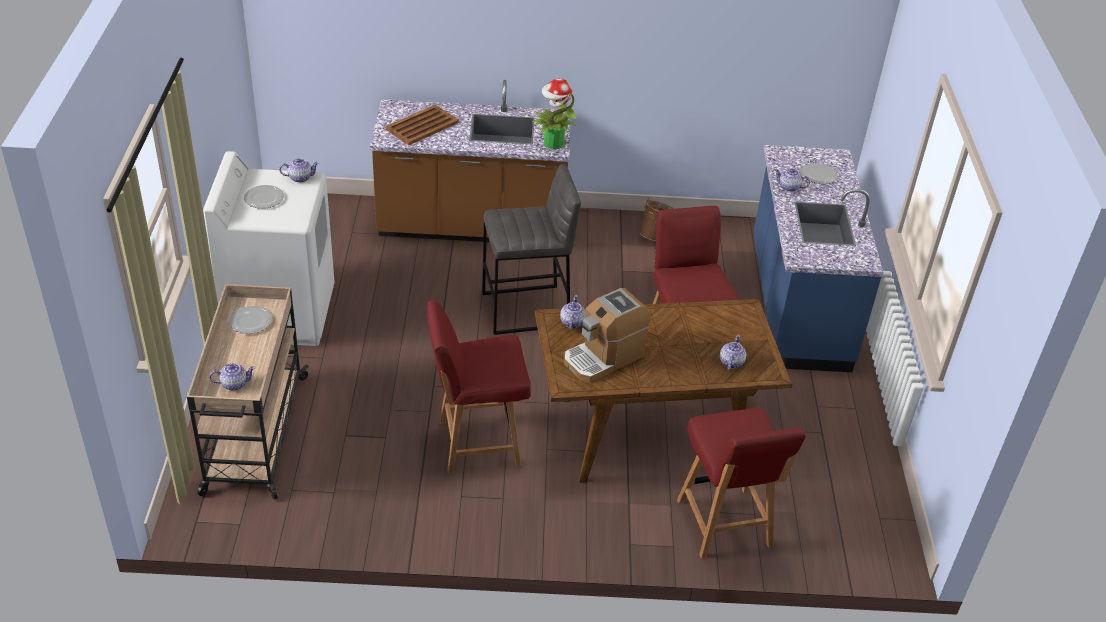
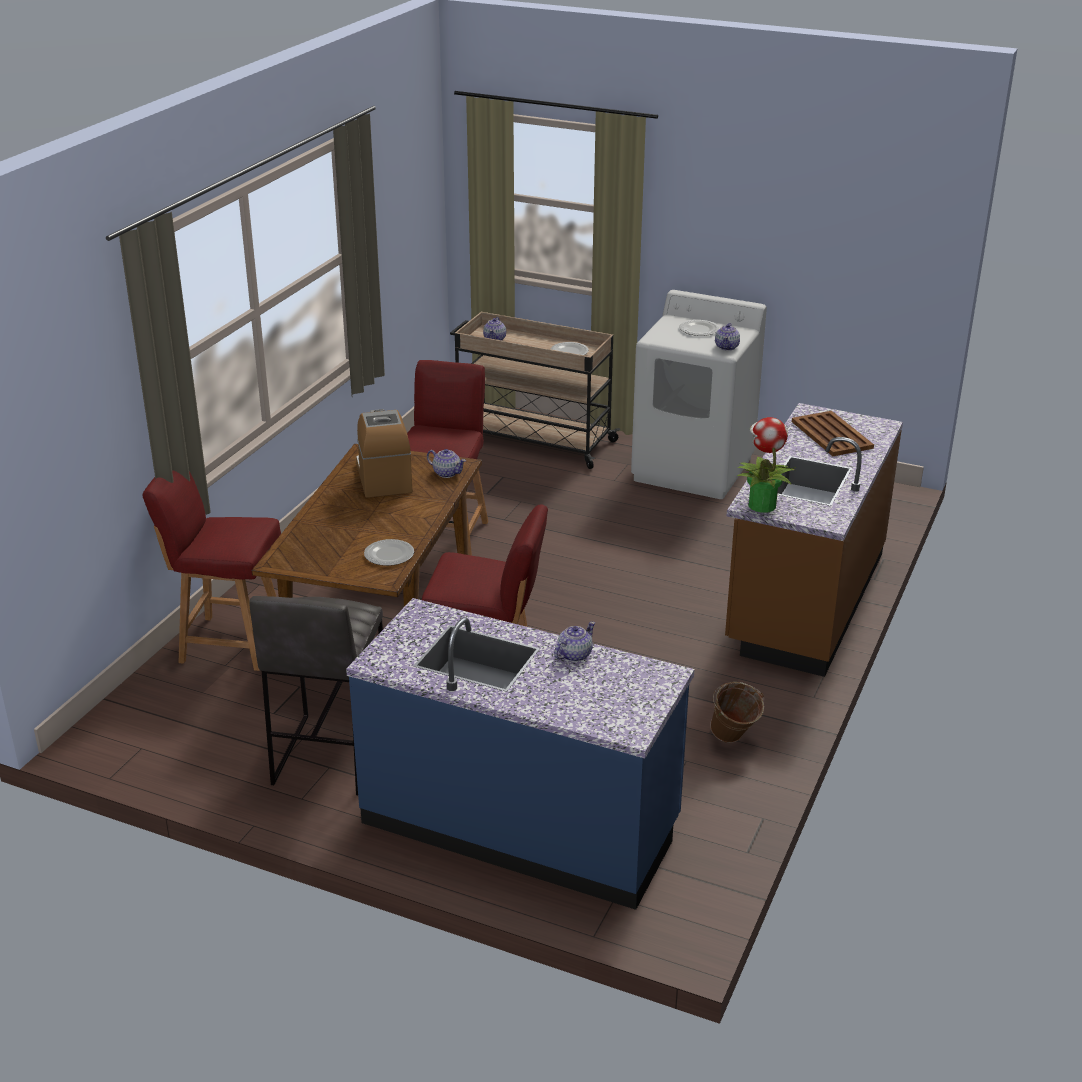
camera: 115 degrees right, 10 degrees down
(526, 310) = (625, 603): grey stool -> grey stool (329, 755)
(731, 362) = (314, 543): teapot -> none
(819, 175) = (589, 692): plate -> plate (388, 555)

